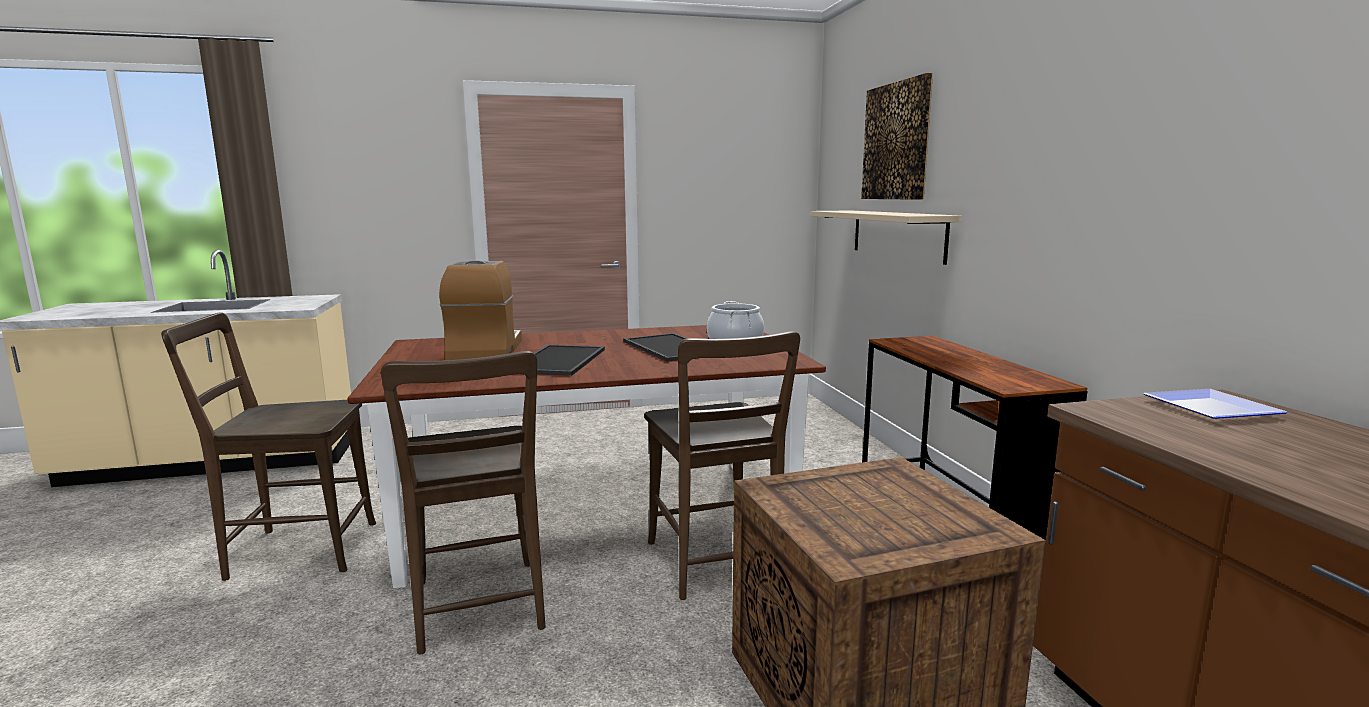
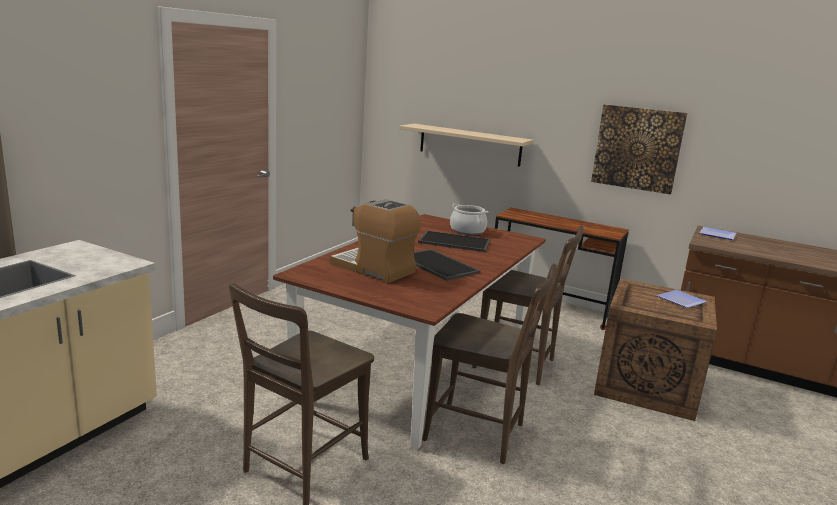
camera: 50 degrees left, 5 degrees up
(896, 141) = (468, 85): picture -> picture (637, 148)
(916, 516) = (679, 300): none -> plate

